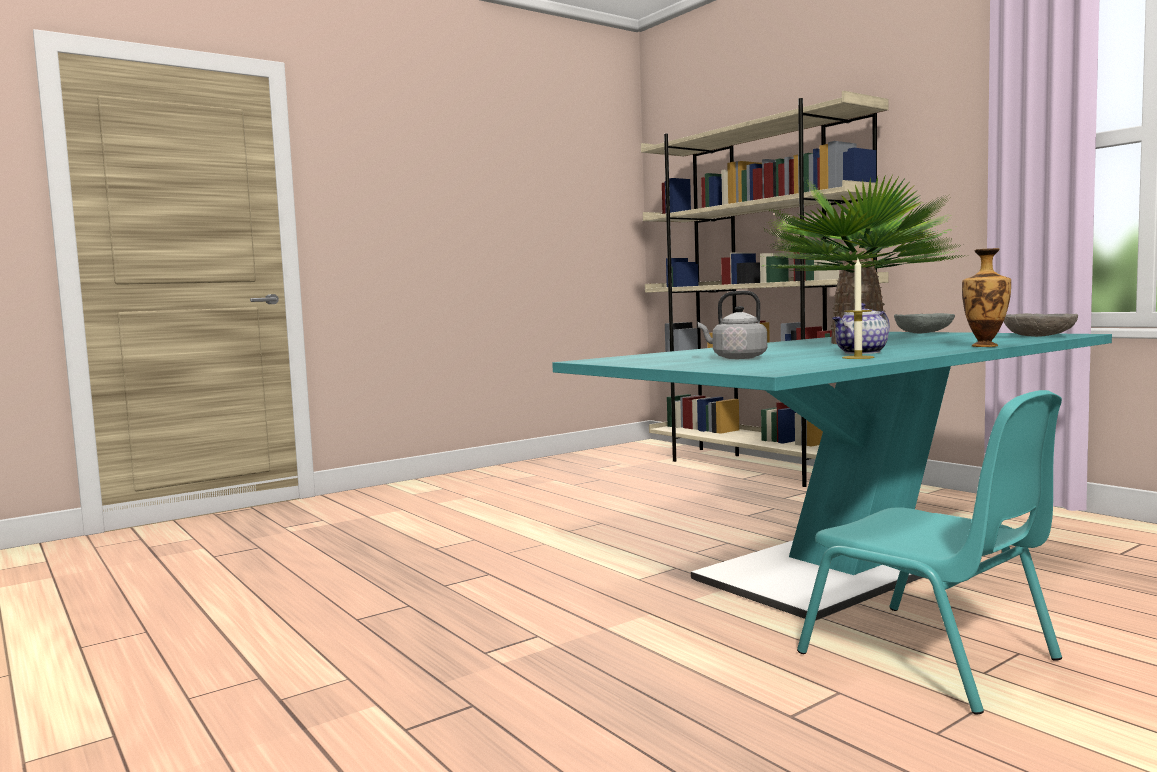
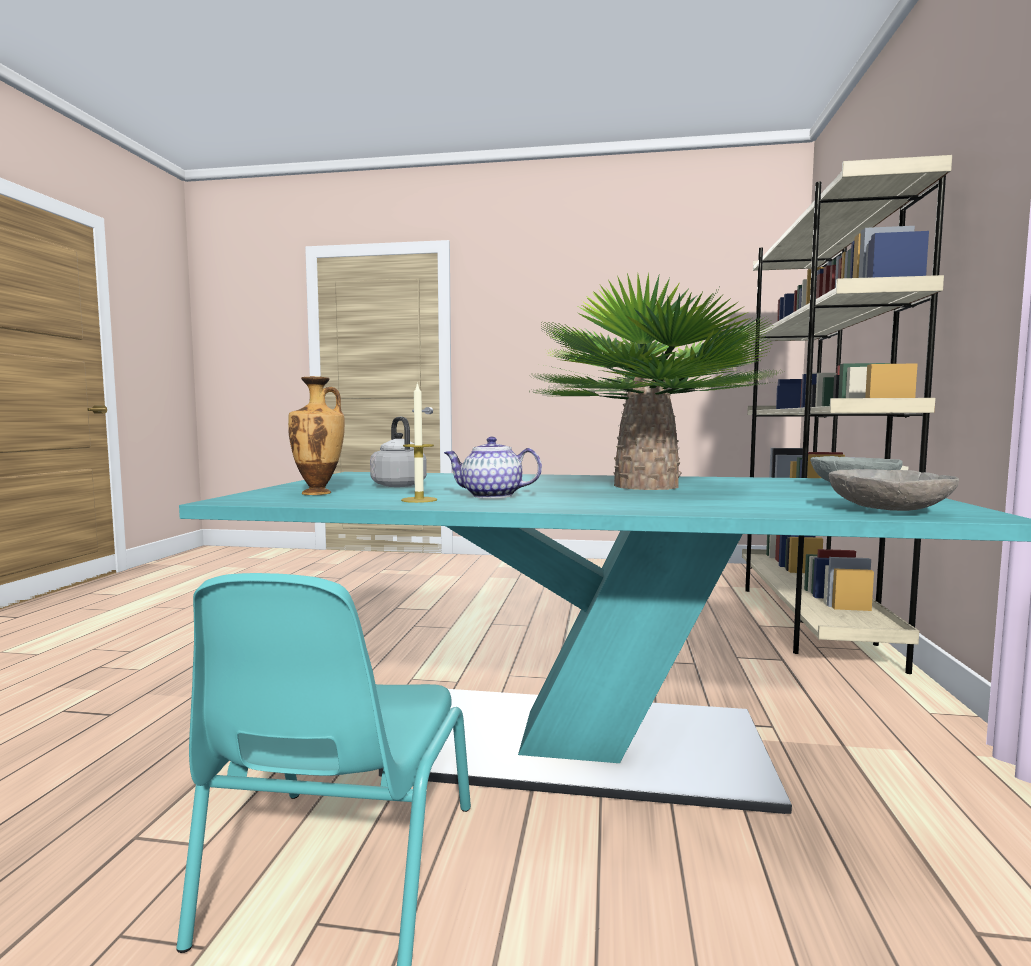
camera: 45 degrees right, 0 degrees up
(985, 346) = (654, 509): vase -> vase (319, 493)

